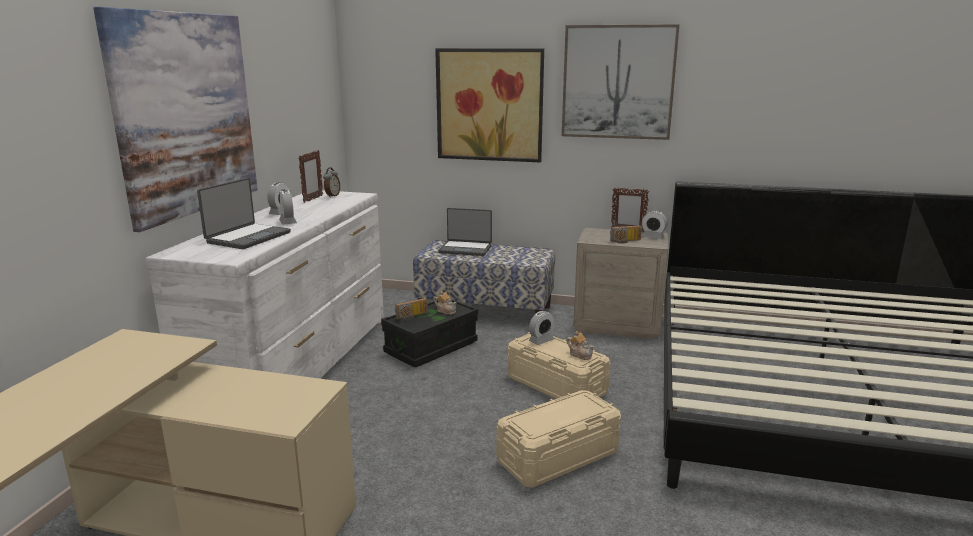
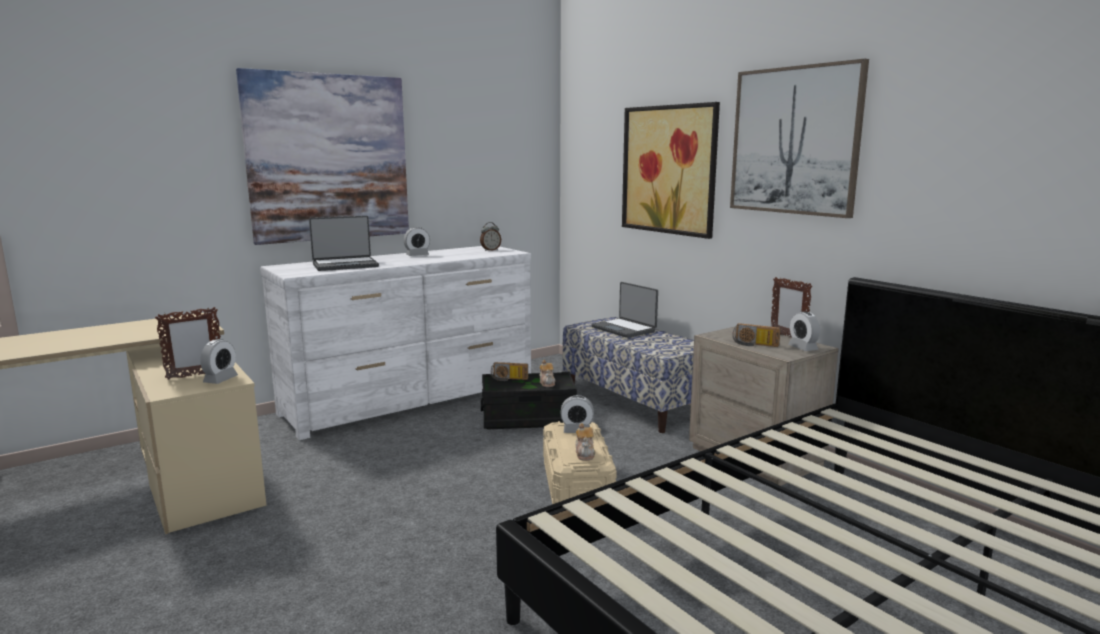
camera: 40 degrees right, 5 degrees down
(288, 222) = (401, 261): alarm clock -> alarm clock (220, 379)
(312, 199) = (469, 250): picture frame -> picture frame (194, 375)
(557, 457) = (461, 544): beige storage box -> none

